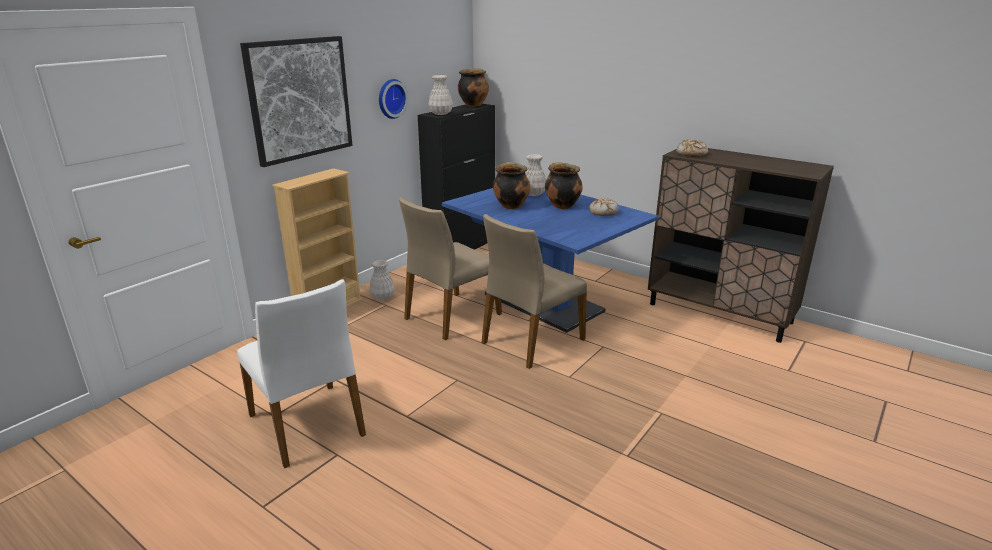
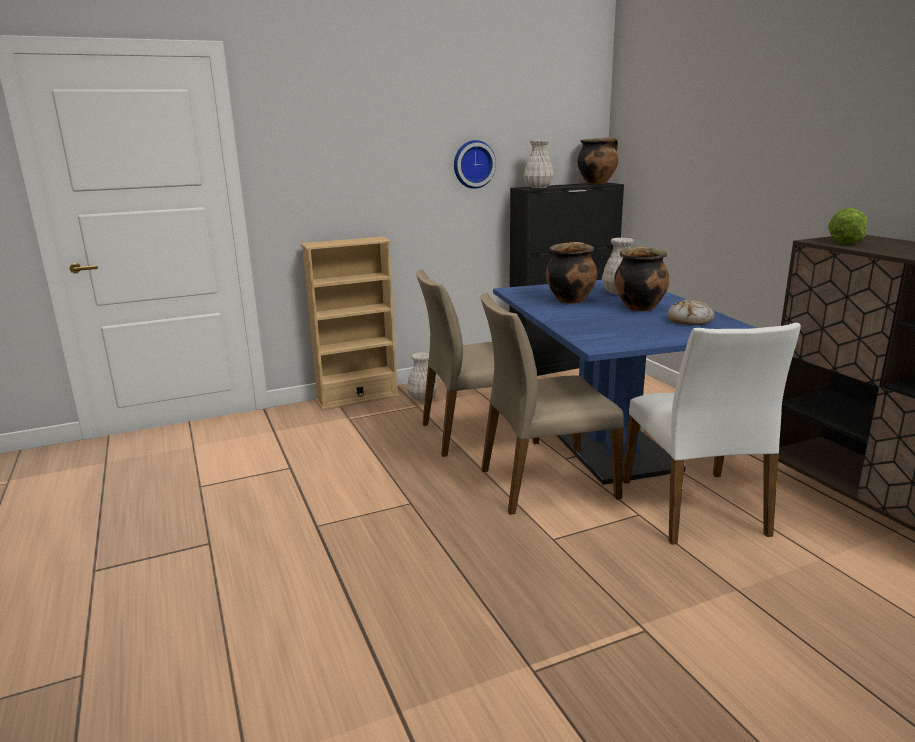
camera: 30 degrees right, 5 degrees down
(300, 99) = (346, 152): picture -> none
(308, 424) = (218, 504): white chair -> white chair (695, 507)
(691, 154) = (846, 242): bread -> lettuce

